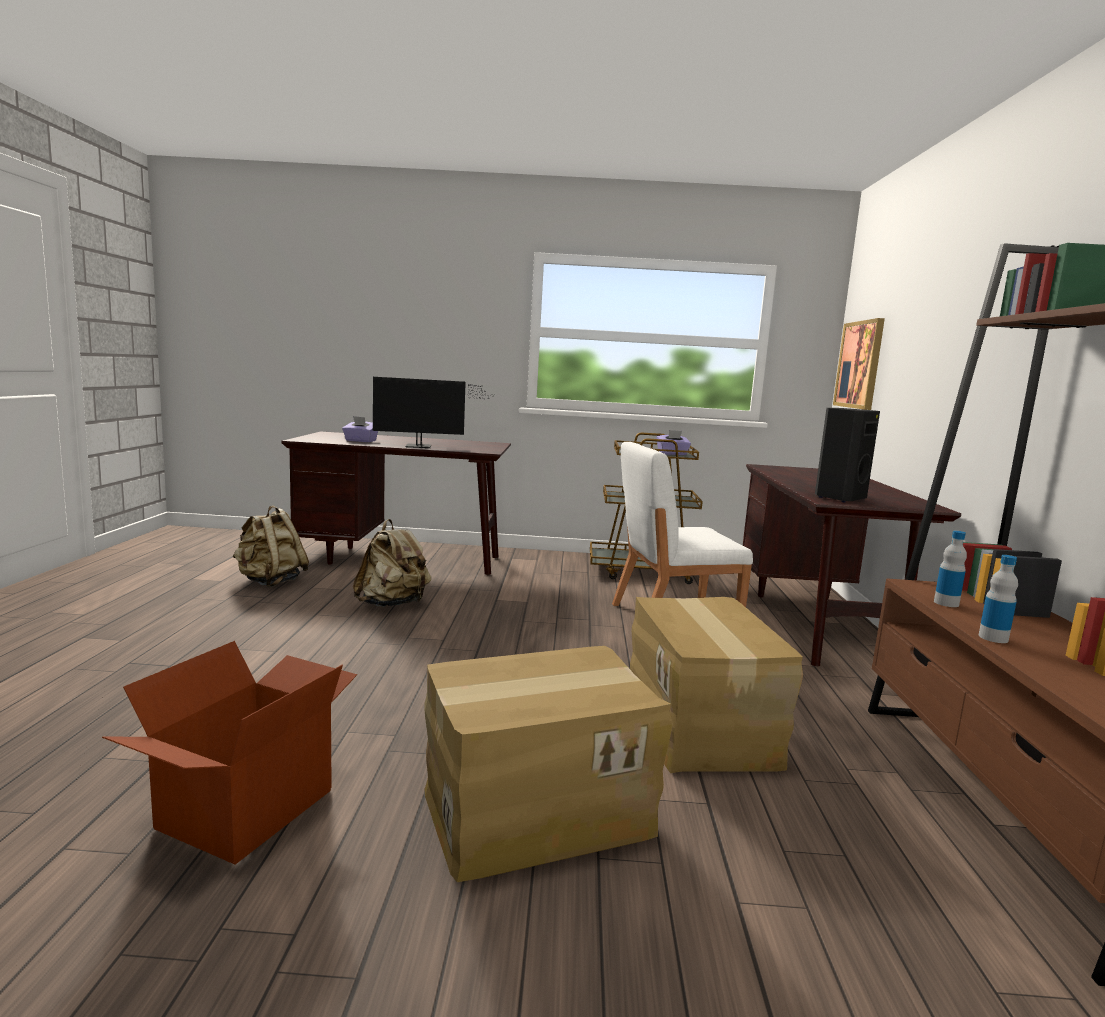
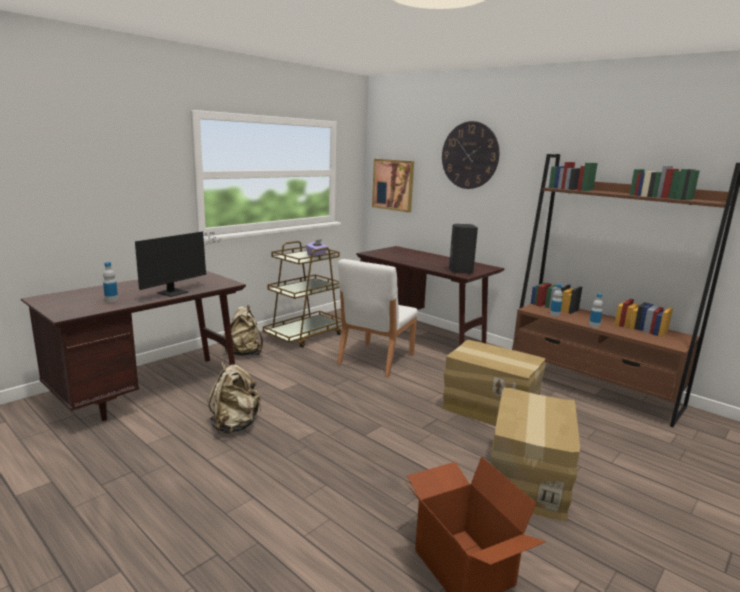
camera: 50 degrees left, 5 degrees up
(270, 582) = (100, 458): beige backpack -> beige backpack (243, 354)
(360, 441) = (111, 300): purple tissue box -> bottle
(946, 290) = (470, 155): none -> wall clock

